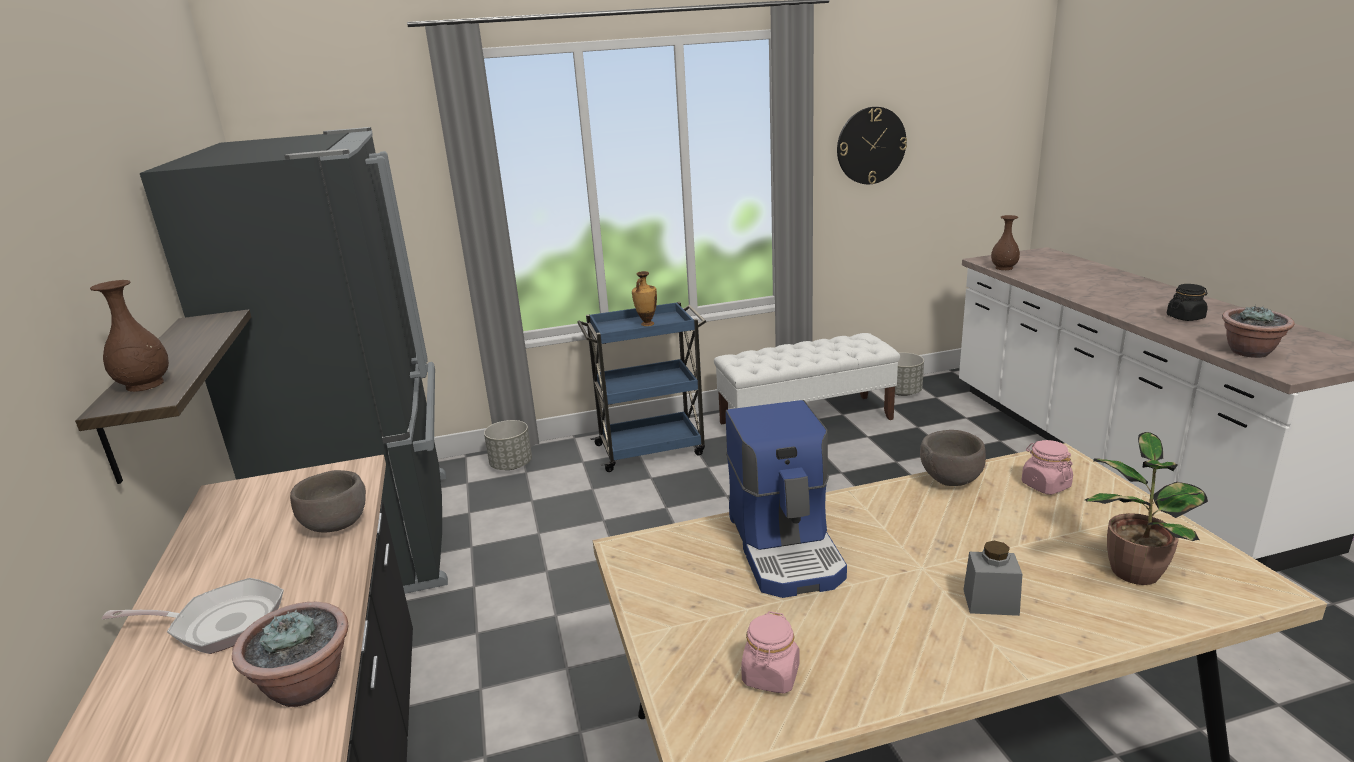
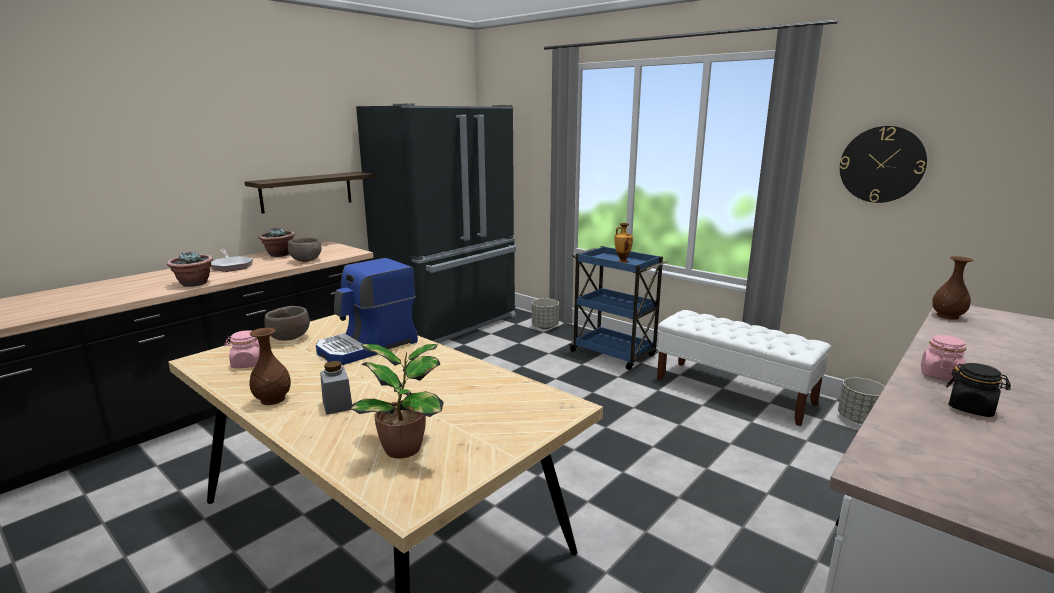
camera: 55 degrees right, 5 degrees down
(145, 385) = (278, 179): brown vase -> brown vase (272, 400)
(950, 479) = (491, 374): brown bowl -> brown bowl (289, 338)
(1045, 485) = (513, 405): pink jar -> pink jar (940, 375)
(1250, 352) = (908, 449): potted plant -> potted plant (279, 255)

